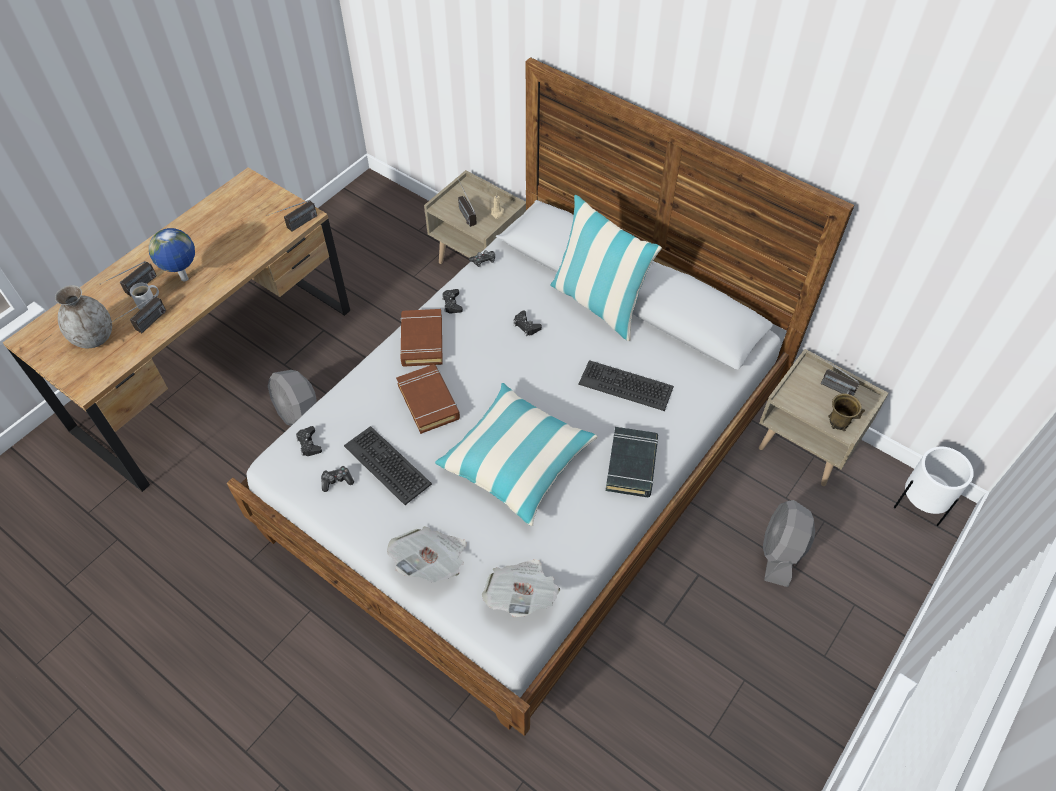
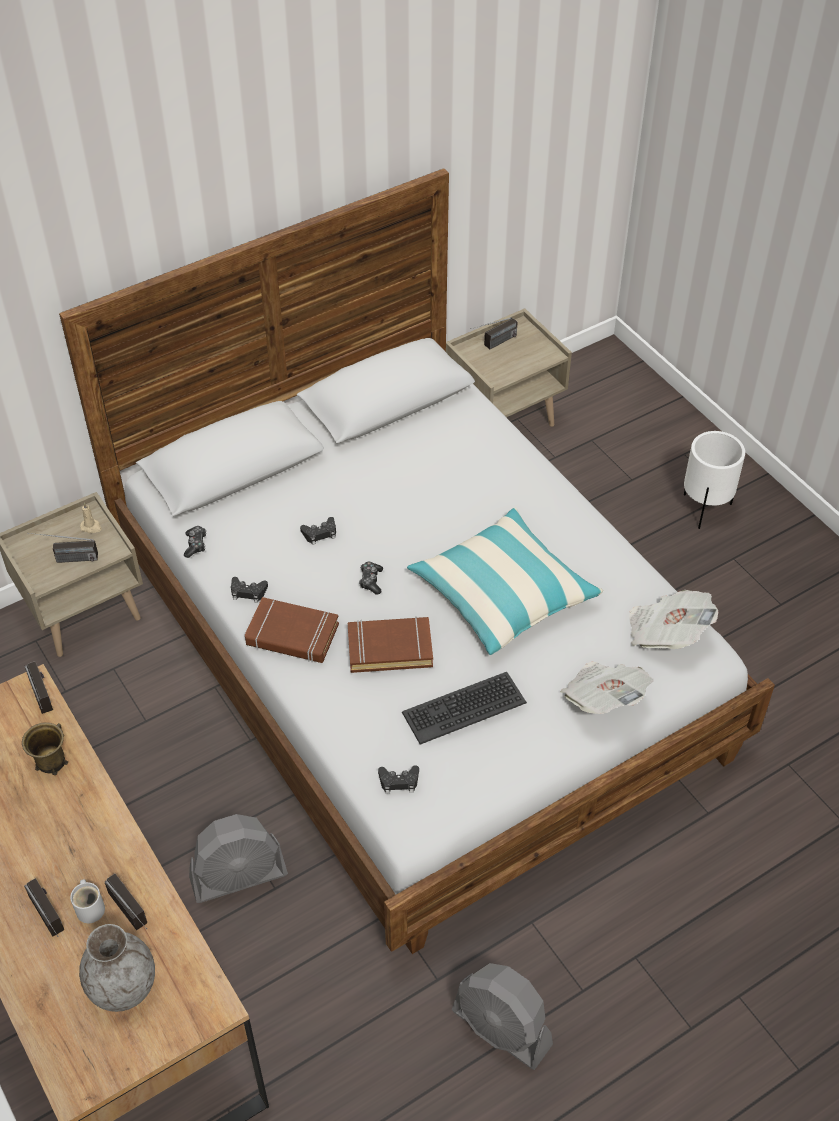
camera: 70 degrees left, 5 degrees down
(185, 279) = (70, 854): globe -> none
(337, 481) = (464, 764): game controller -> game controller (371, 581)
(598, 304) = (321, 463): pillow -> none
(626, 385) = (445, 476): keyboard -> none
(632, 465) = (547, 503): black book -> none
(780, 552) = (613, 484): grey fan -> grey fan (502, 1028)
(839, 421) = (538, 354): brown mug -> brown mug (50, 762)
(918, 507) = (602, 371): white planter -> white planter (704, 509)

